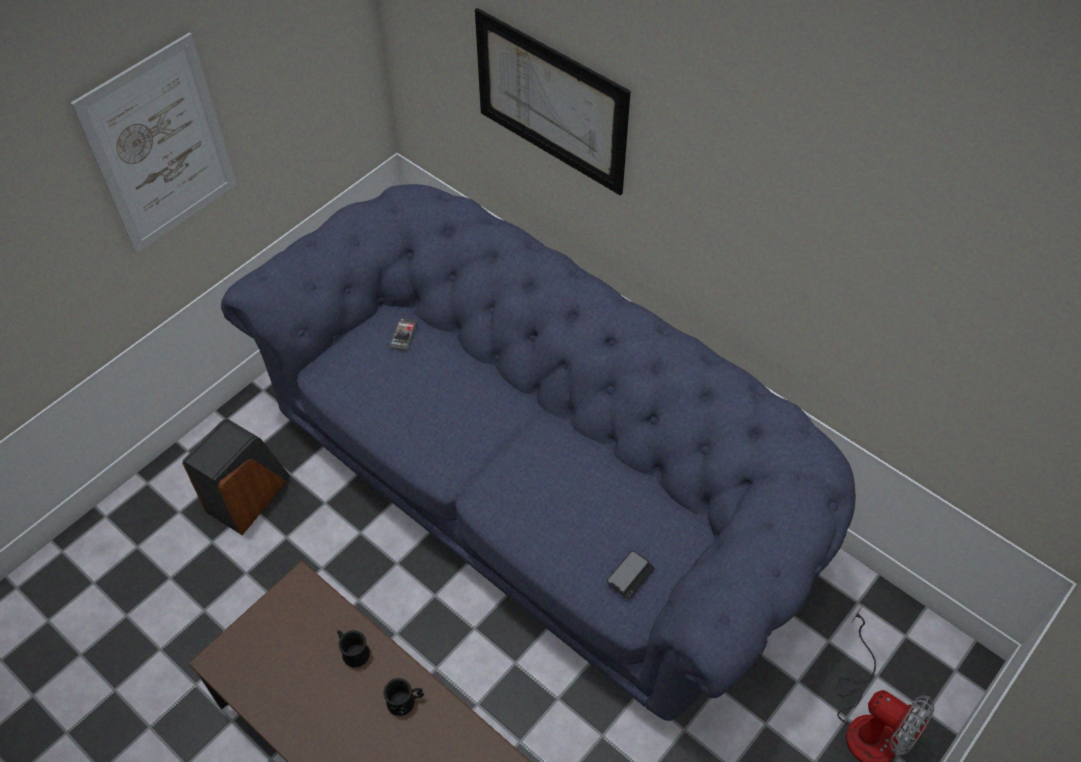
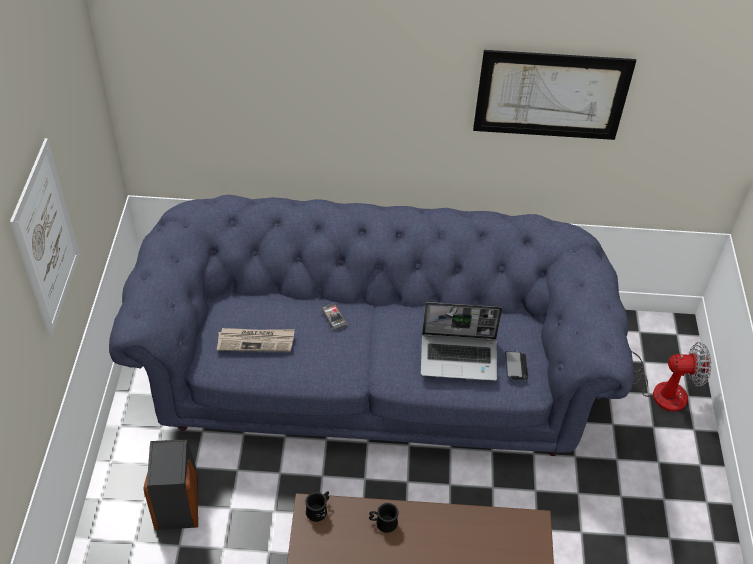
camera: 40 degrees left, 5 degrees down
(384, 375) = (256, 341): none -> newspaper
(403, 335) = (244, 310): phone -> phone (334, 317)
(405, 701) = (442, 528): black mug -> black mug (319, 510)
(550, 102) = (293, 89): picture -> picture (551, 95)
(575, 524) = (459, 357): none -> laptop

